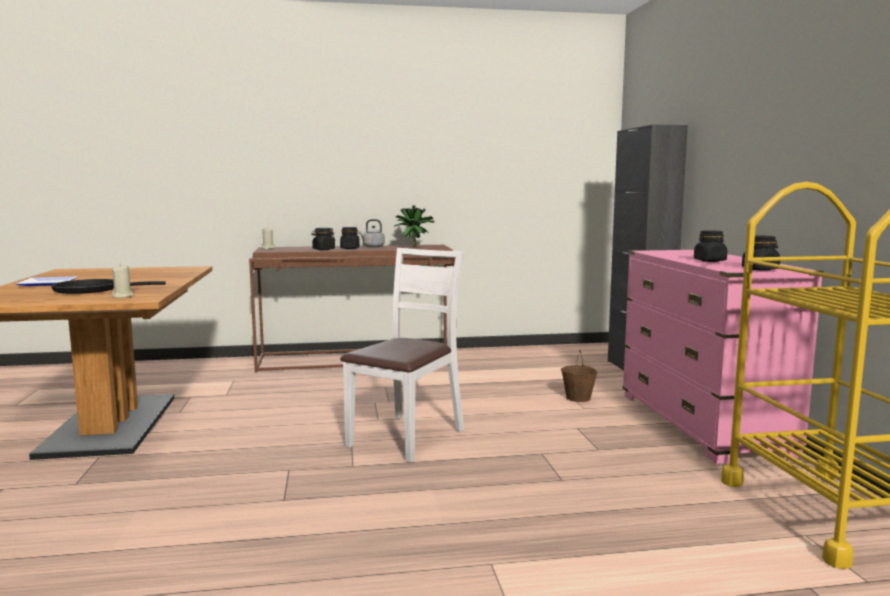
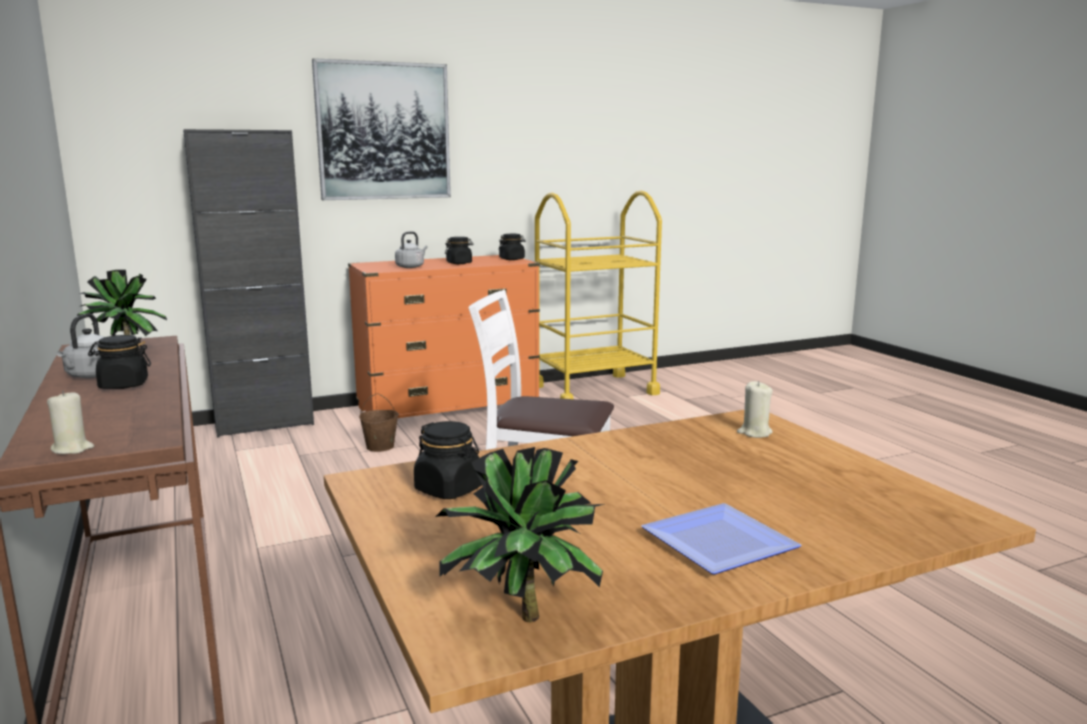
camera: 105 degrees left, 5 degrees up
(62, 272) = (523, 624): none -> potted plant
(92, 290) = (735, 470): black frying pan -> none
(323, 249) = (142, 399): black jar -> black jar (449, 489)
(674, 255) = (411, 267): none -> grey kettle
(702, 425) = (448, 408): pink dresser -> orange dresser
(745, 115) = (383, 131): none -> picture

